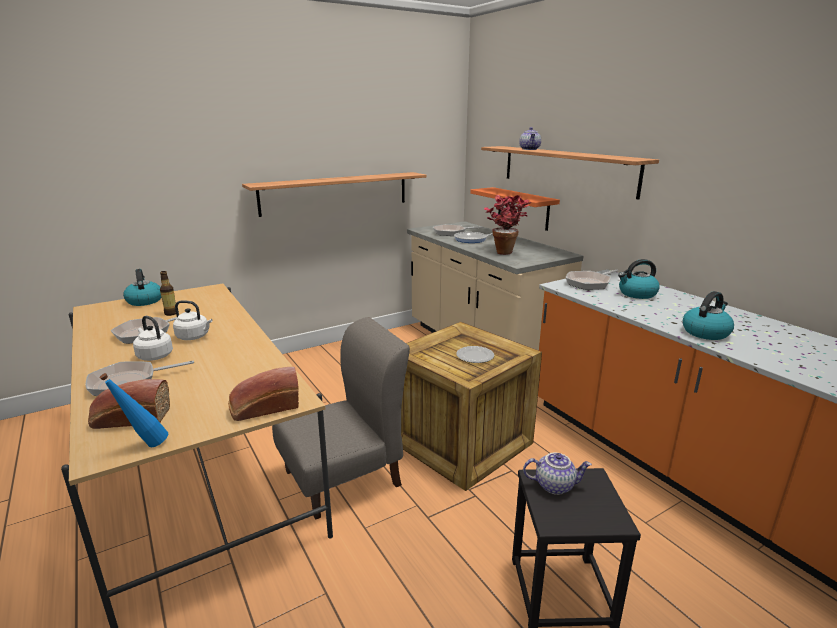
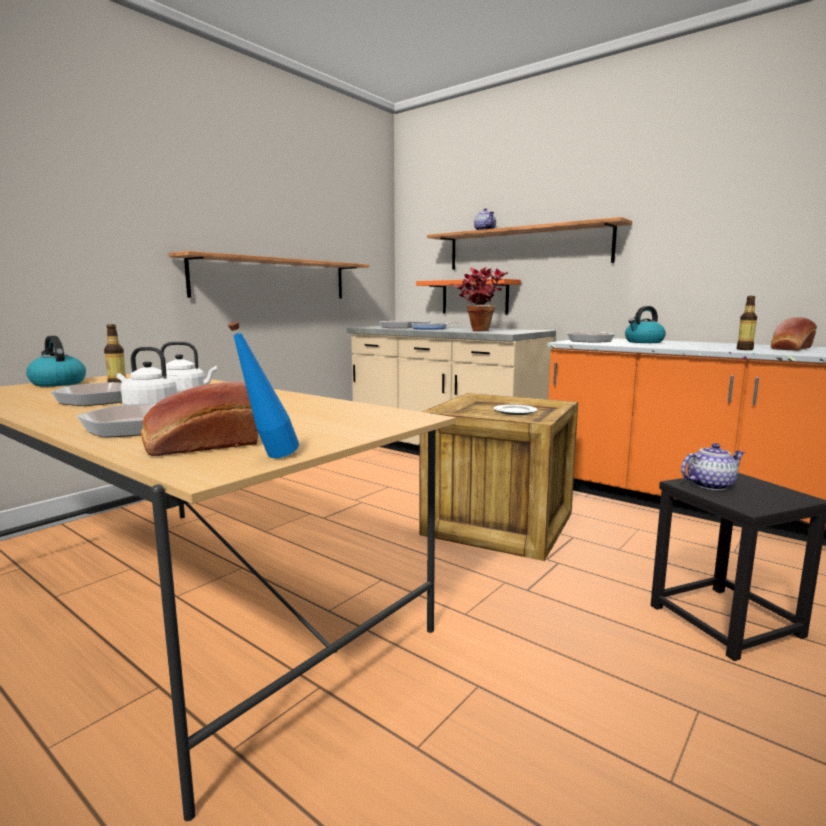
camera: 20 degrees left, 10 degrees down
(264, 408) = (384, 424): bread -> bread (790, 348)
(343, 478) = (395, 575): grey chair -> none
(705, 332) = (744, 349): kettle -> bottle

